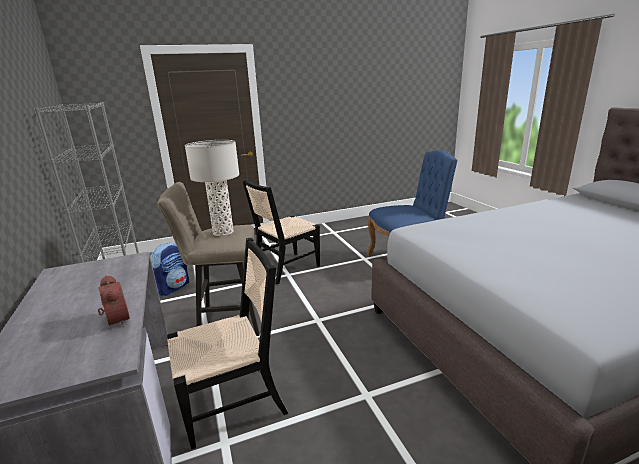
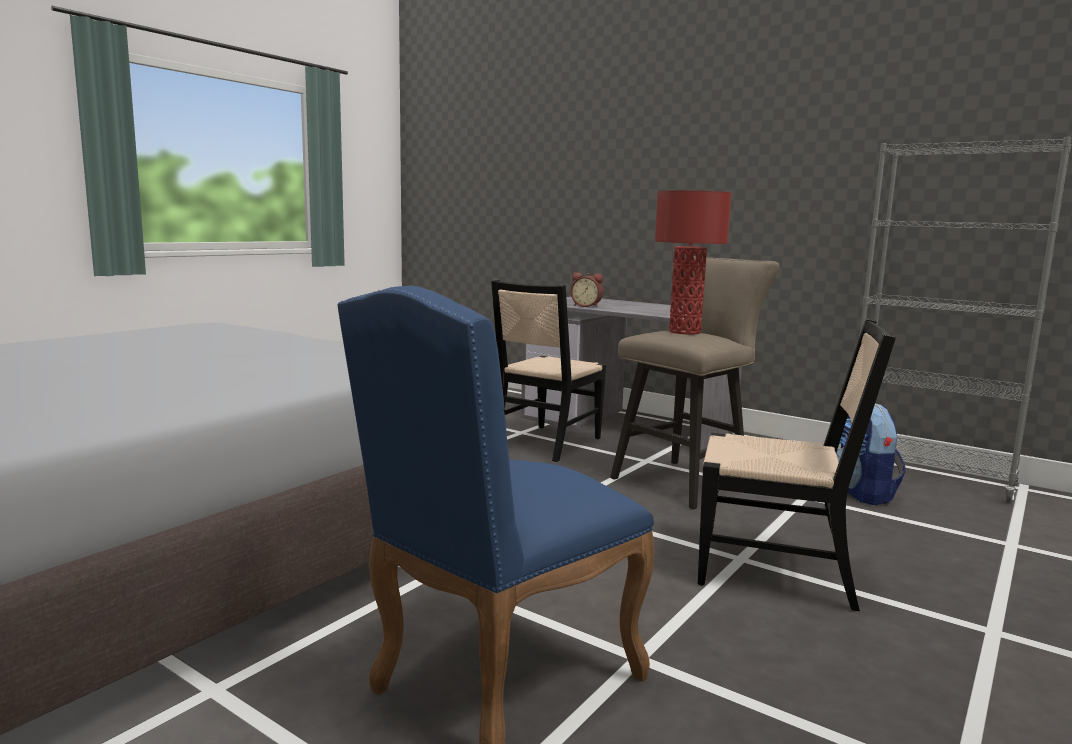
camera: 145 degrees right, 10 degrees down
(223, 232) = (684, 332): white table lamp -> red table lamp
(286, 268) = (775, 572): chair -> chair turned 90 degrees clockwise

